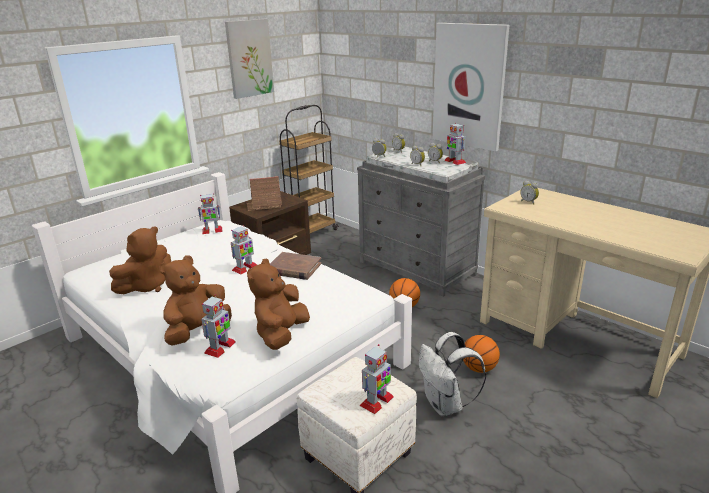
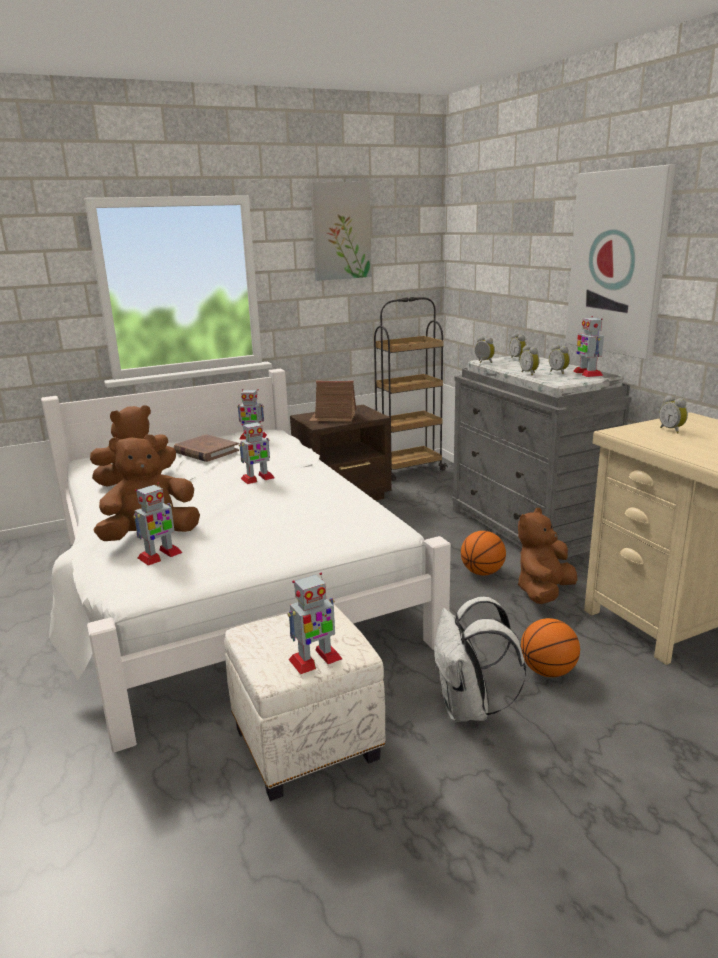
camera: 20 degrees right, 5 degrees down
(281, 334) = (242, 554): brown plush toy -> brown plush toy (543, 592)
(294, 268) = (317, 487): brown book -> brown book (206, 451)

